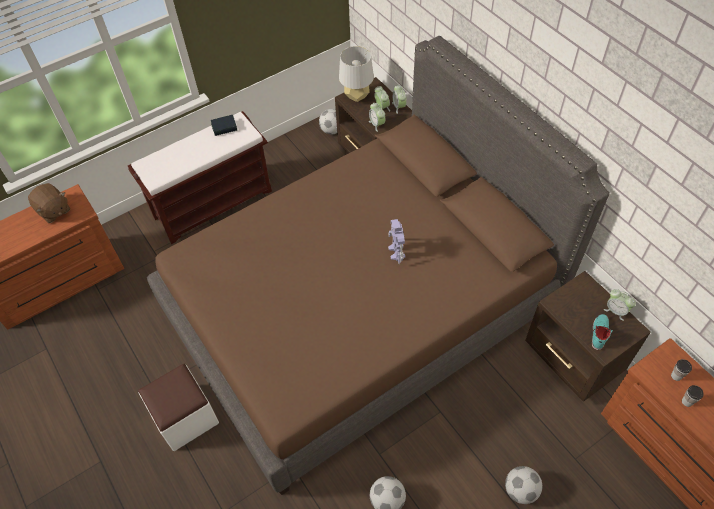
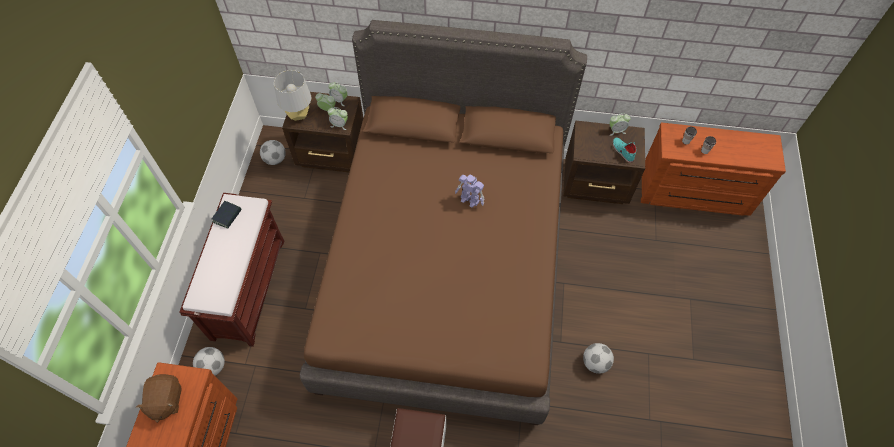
camera: 50 degrees left, 5 degrees up
(53, 211) = (166, 400): brown plush toy -> brown plush toy turned 90 degrees clockwise
(520, 490) = (651, 284): football -> football (213, 366)

